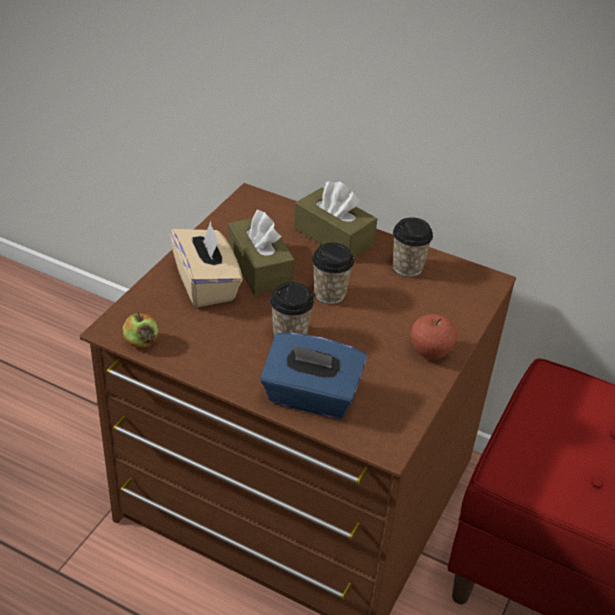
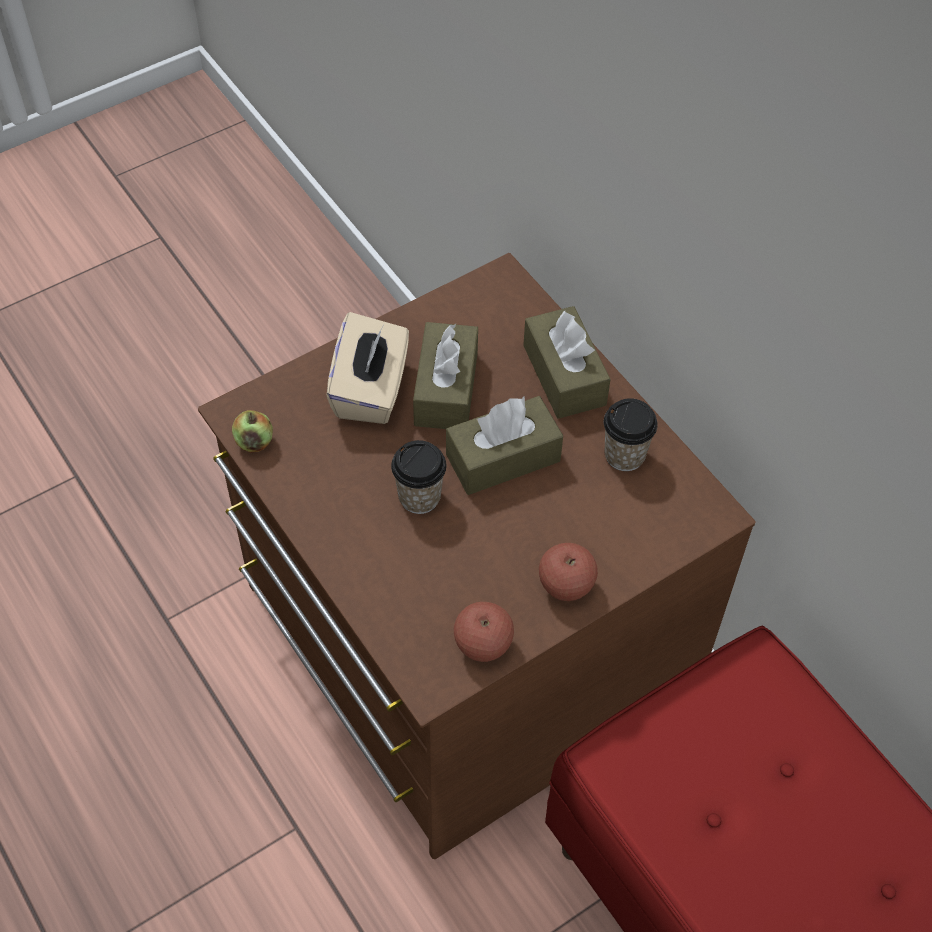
camera: 30 degrees right, 15 degrees up
(311, 397) = (389, 588): blue tissue box -> none
(330, 294) = (503, 458): cup -> brown tissue box
(403, 407) = (483, 645): none -> apple

